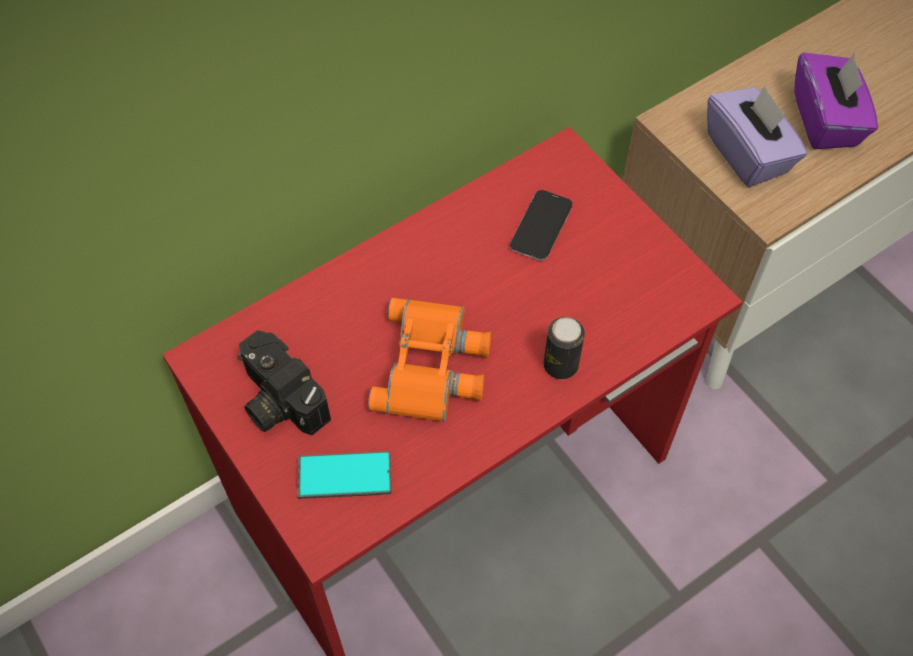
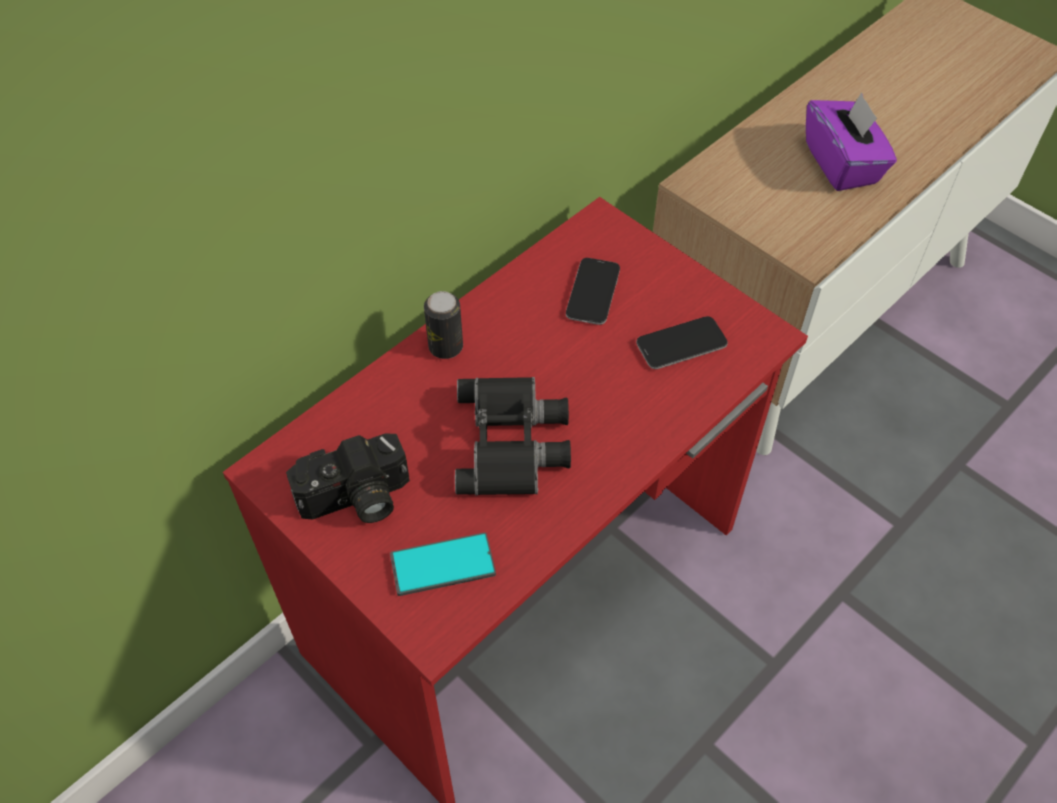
camera: 10 degrees left, 5 degrees down
(277, 400) = (356, 500): camera -> camera turned 60 degrees counterclockwise
(434, 366) = (513, 442): orange binoculars -> black binoculars
(560, 365) = (643, 422): can -> can (445, 347)
(615, 292) = (681, 344): none -> phone
(748, 154) = (775, 203): purple tissue box -> none

